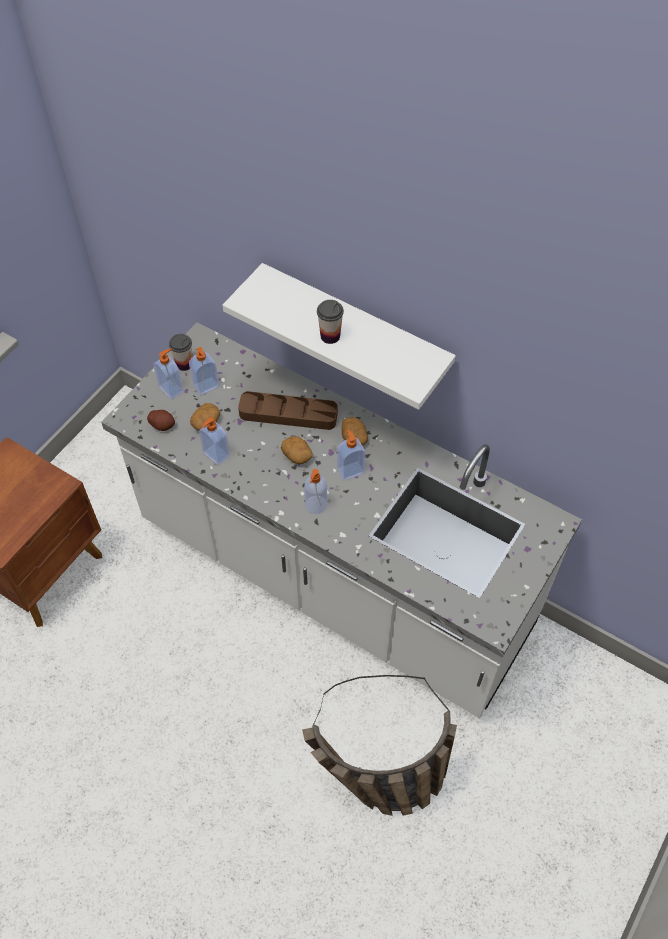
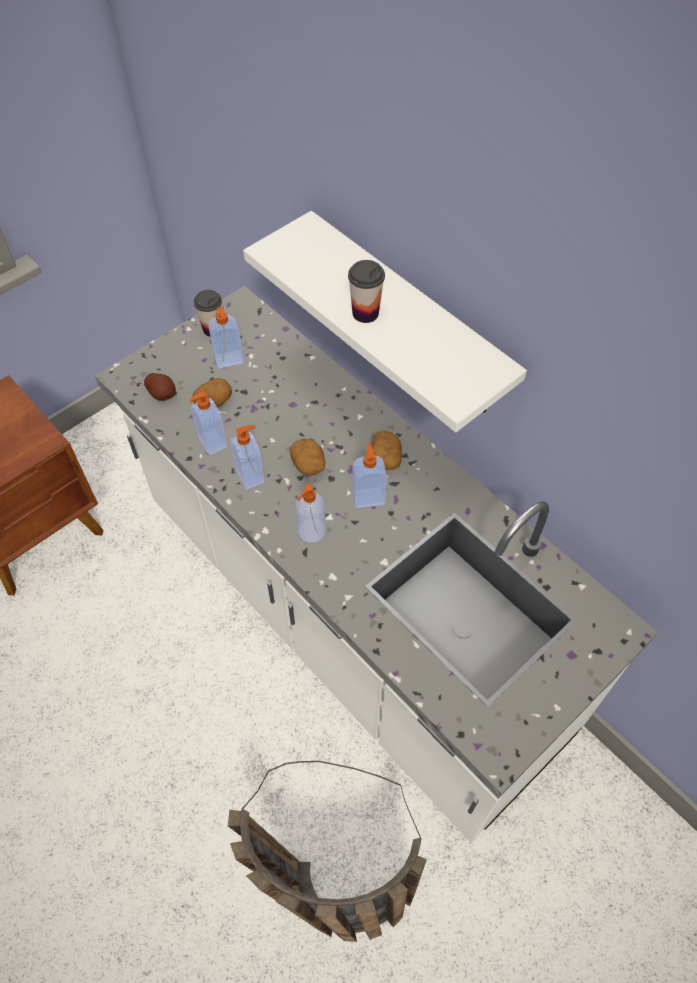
camera: 15 degrees right, 0 degrees up
(172, 389) = (188, 354): soap dispenser -> soap dispenser (251, 475)
(288, 414) = (314, 412): brown tray -> none

